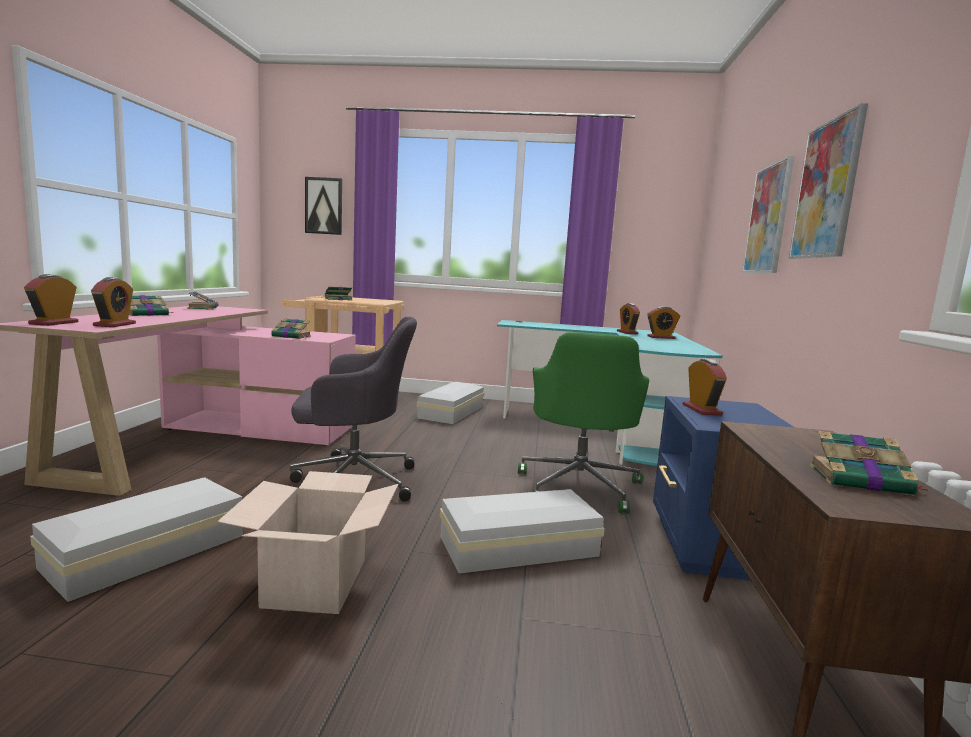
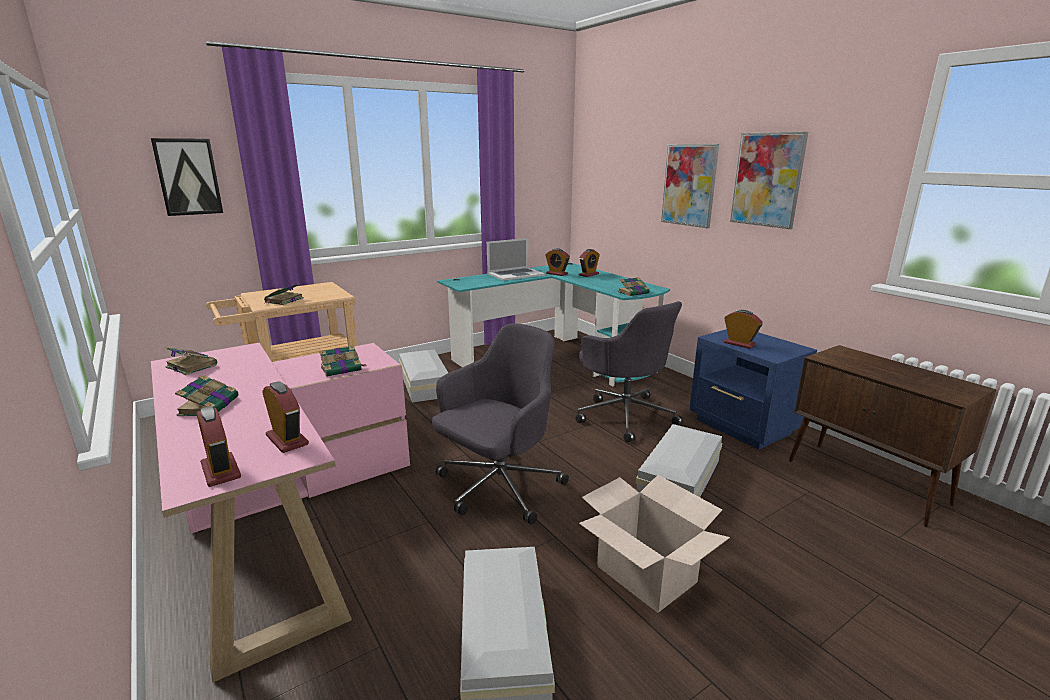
camera: 40 degrees left, 10 degrees up
(579, 486) = (625, 415): green office chair -> grey office chair
(583, 327) = (515, 274): none -> laptop
(862, 480) = (922, 379): book -> book (634, 292)

